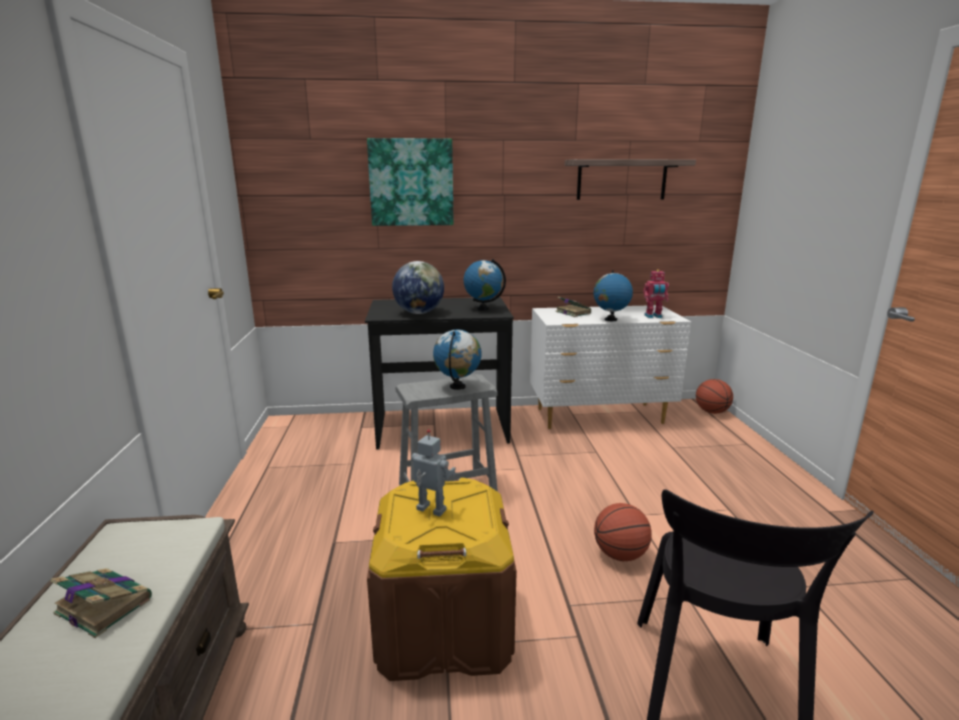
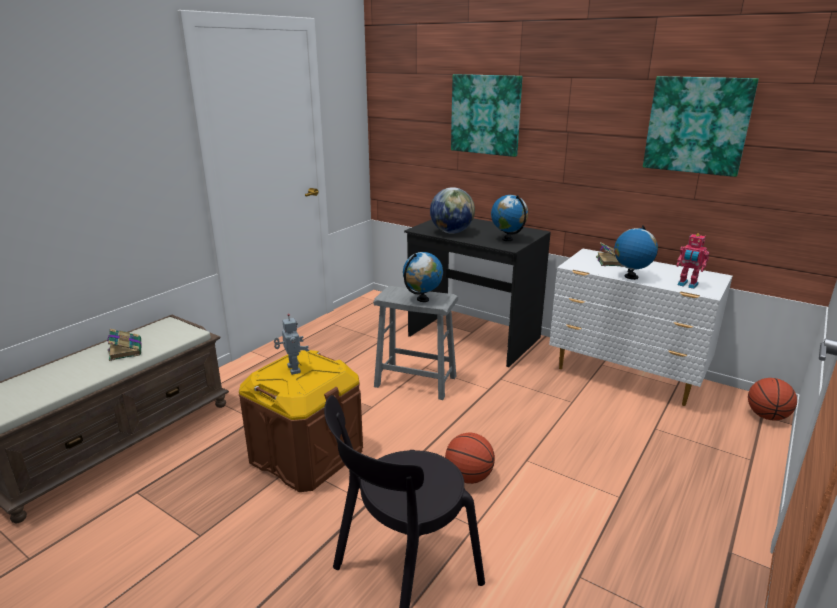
camera: 40 degrees right, 5 degrees up
(621, 180) = (697, 125): shelf -> picture

